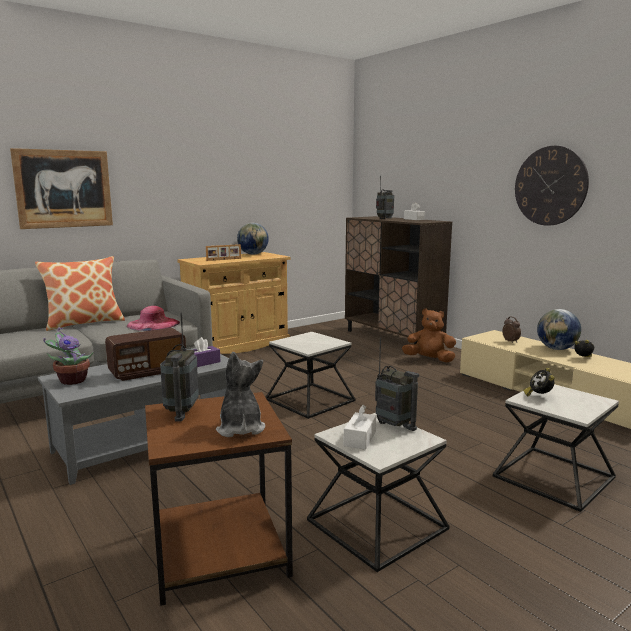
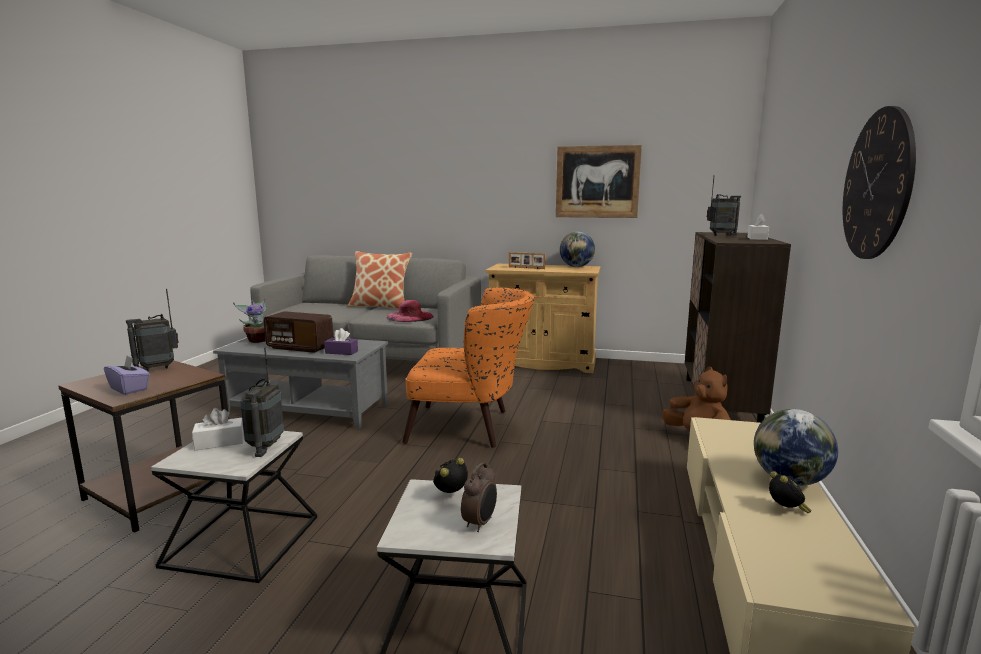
camera: 50 degrees right, 0 degrees up
(64, 189) = (404, 193): picture -> picture (597, 182)
(240, 428) = (129, 389): plush toy -> purple tissue box
(310, 400) = (471, 427): side table -> orange armchair
(511, 341) = (746, 445): alarm clock -> alarm clock (480, 523)

